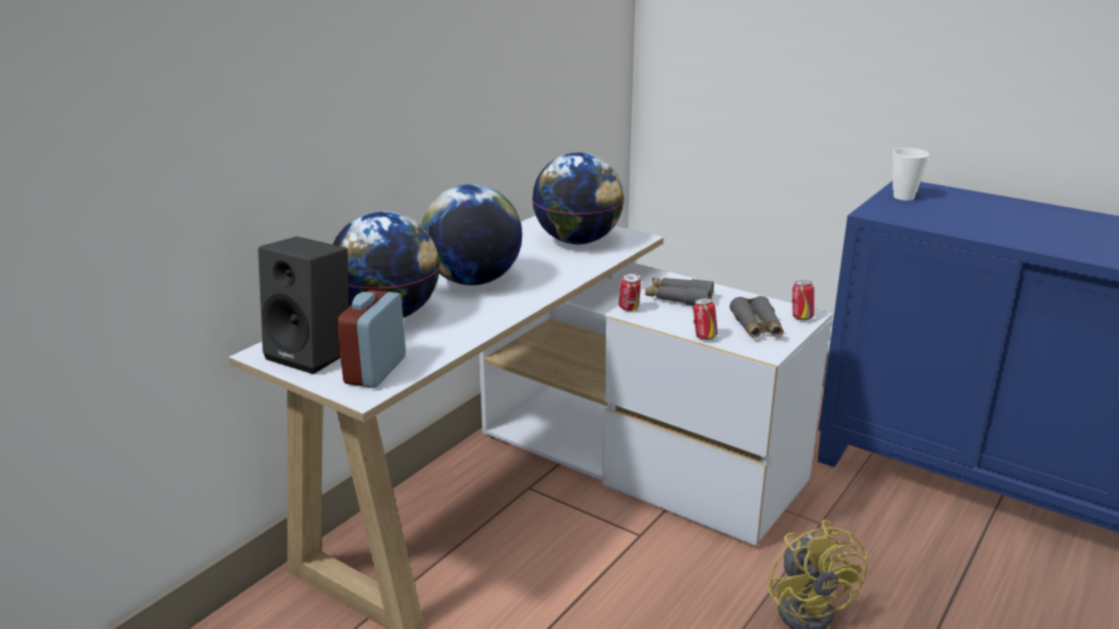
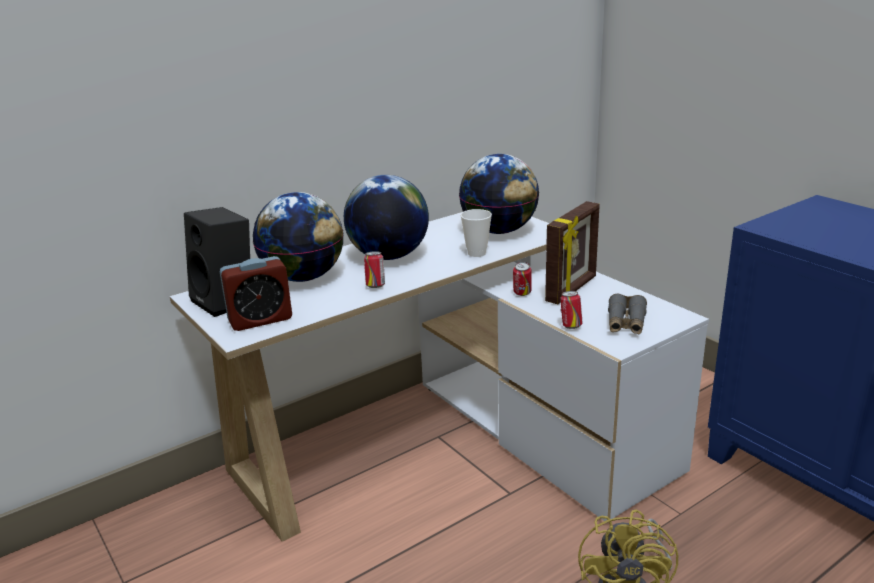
camera: 20 degrees right, 0 degrees up
(375, 370) = (260, 320): alarm clock -> alarm clock turned 150 degrees counterclockwise
(678, 298) = (572, 289): grey binoculars -> picture frame
(801, 318) = (674, 319): can -> can (375, 286)
(903, 197) = (807, 214): cup -> cup (476, 253)

